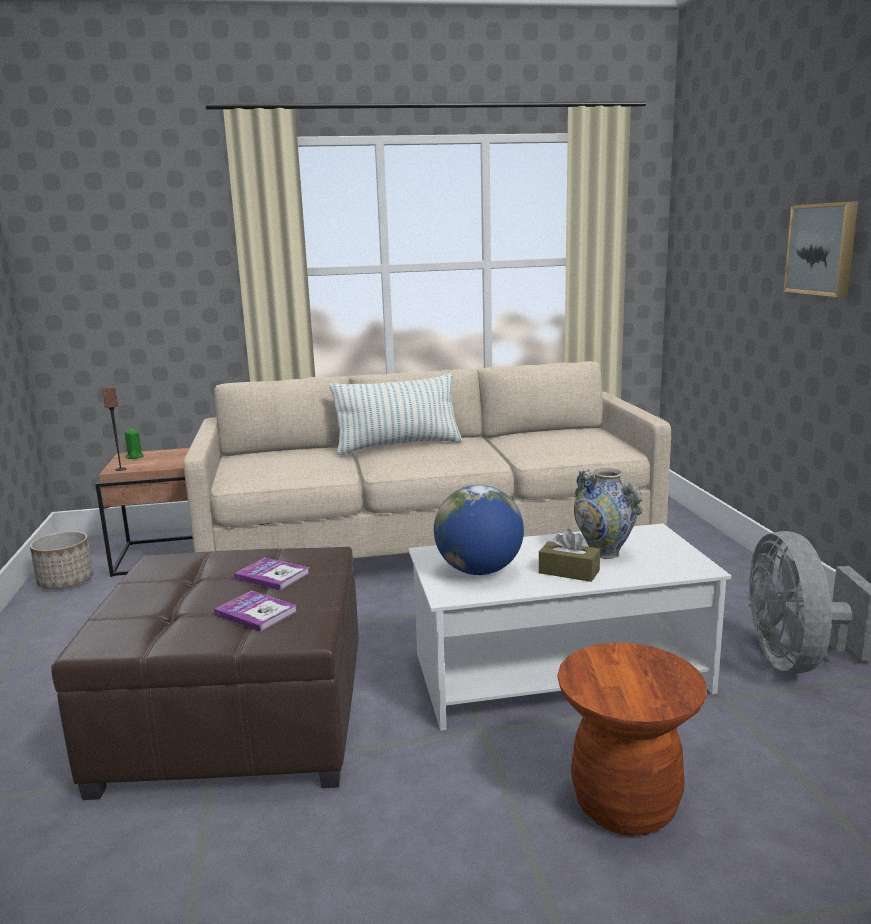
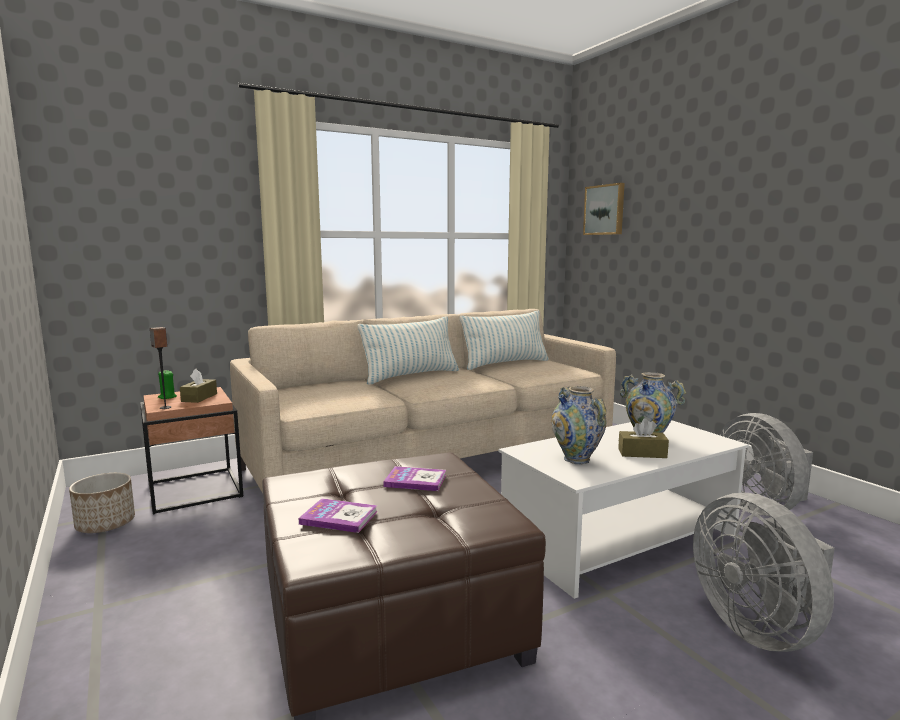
camera: 20 degrees left, 5 degrees down
(161, 459) = (199, 397): none -> brown tissue box
(256, 613) = (441, 511): book -> book (339, 517)
(479, 571) = (577, 459): globe -> vase
(533, 434) = (505, 364): none -> pillow
(625, 804) = (758, 628): brown stool -> grey fan
(823, 249) = (723, 223): picture -> picture (605, 210)

